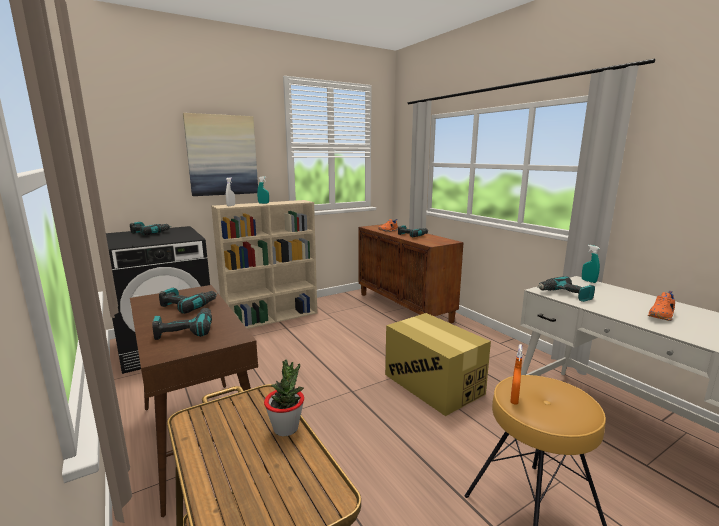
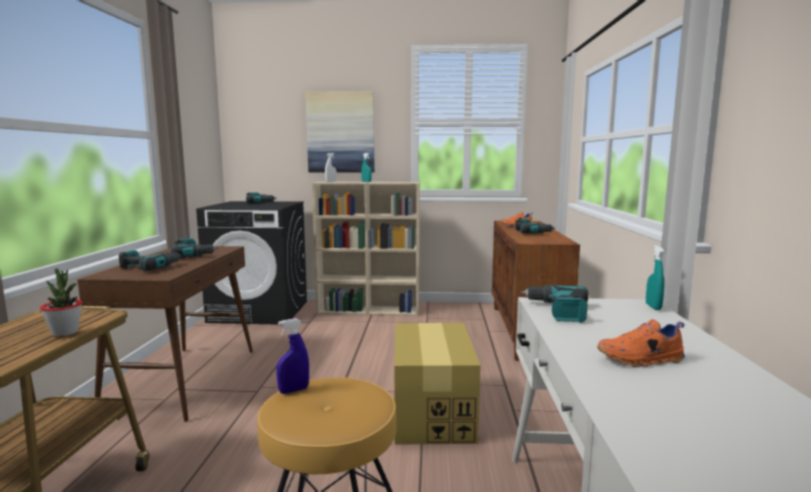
camera: 35 degrees right, 5 degrees down
(514, 399) = (294, 390): orange spray bottle -> blue spray bottle

